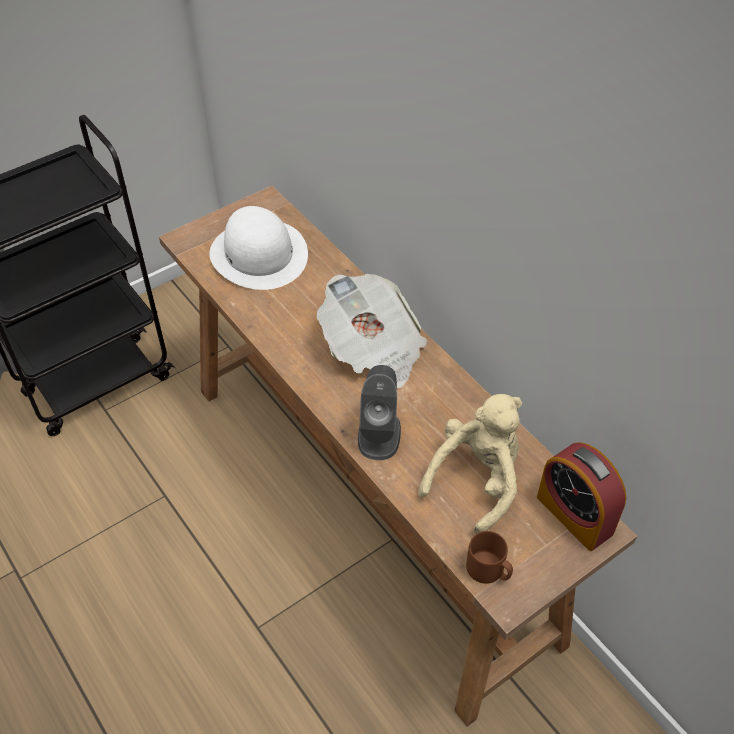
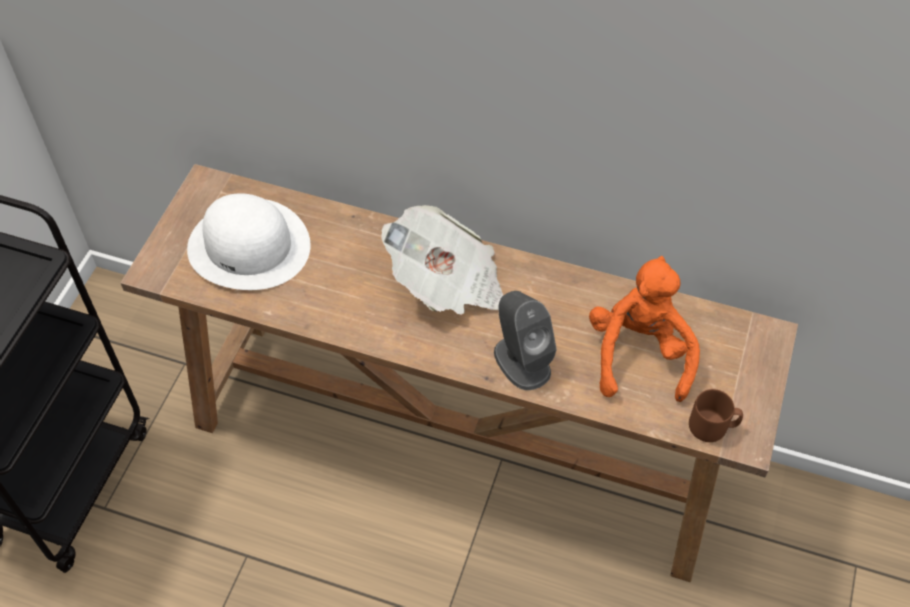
camera: 35 degrees left, 5 degrees up
(476, 480) = (639, 353): beige plush toy -> orange plush toy
(574, 515) = (739, 335): alarm clock -> none

